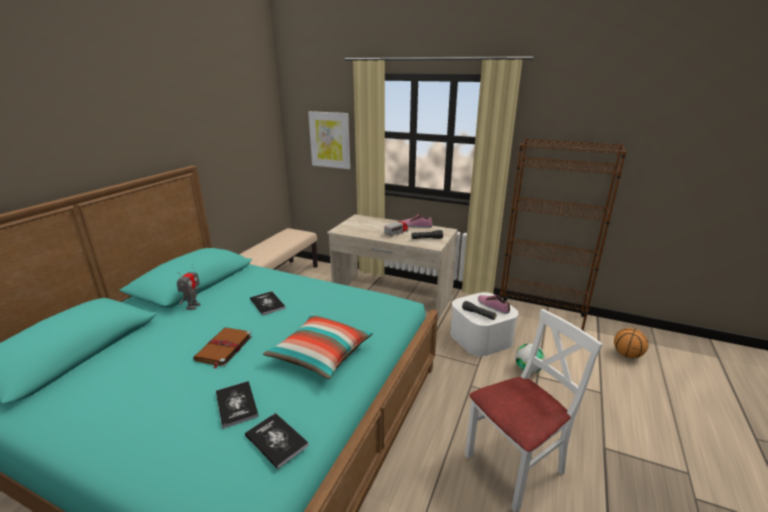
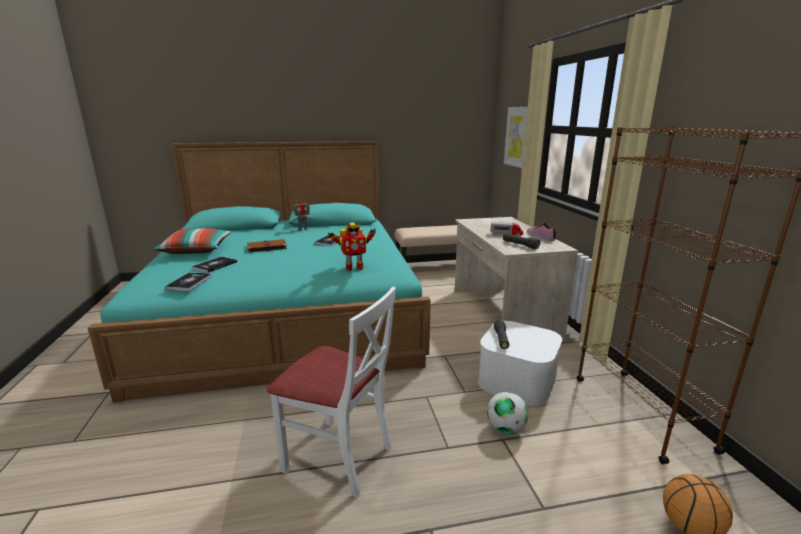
camera: 55 degrees right, 5 degrees down
(321, 355) = (286, 269): pillow -> pillow (196, 250)
(366, 317) = (353, 268): none -> toy robot
(493, 306) = (533, 343): shoe -> none

